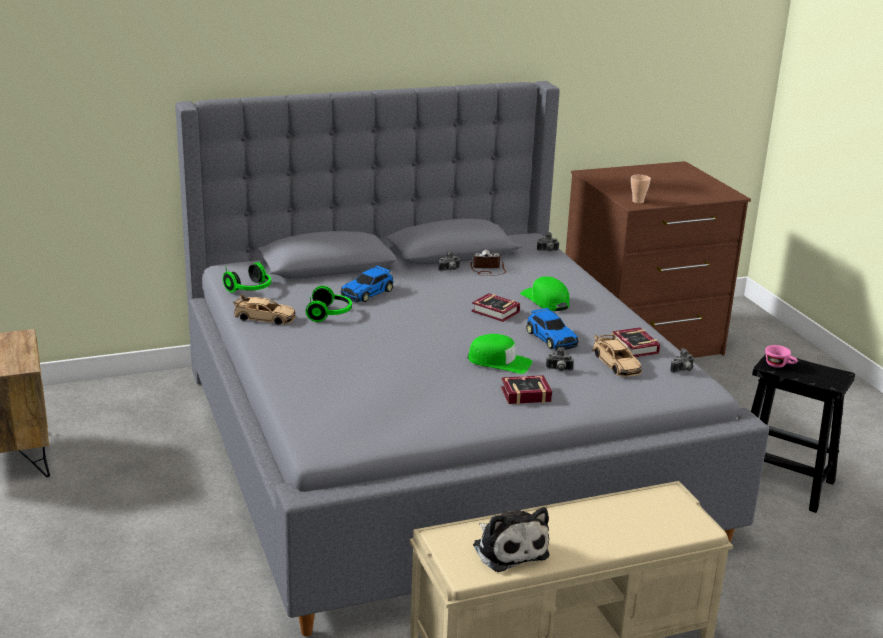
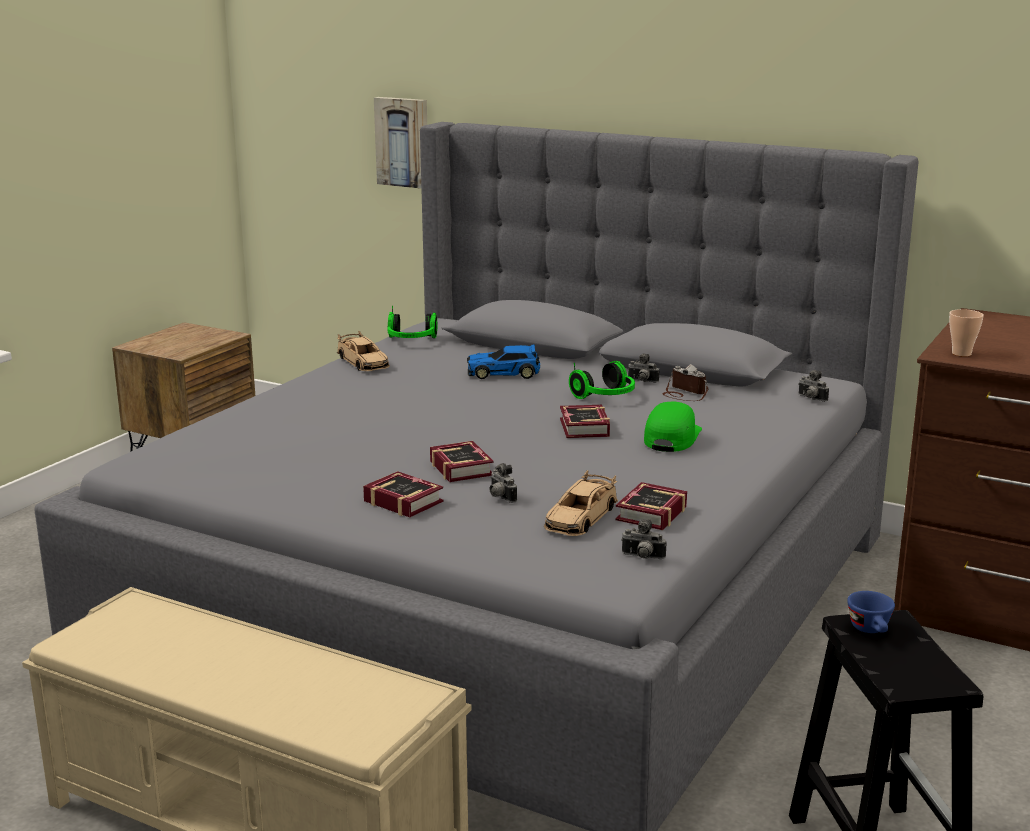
camera: 50 degrees right, 5 degrees down
(126, 122) = (403, 142): none -> picture
(330, 314) = (423, 377): headphones -> headphones (606, 397)
(499, 362) = (462, 467): green cap -> book
(509, 549) = (149, 645): plush toy -> none
(551, 338) = (577, 469): toy car -> none
(779, 365) = (872, 630): pink cup -> blue cup

